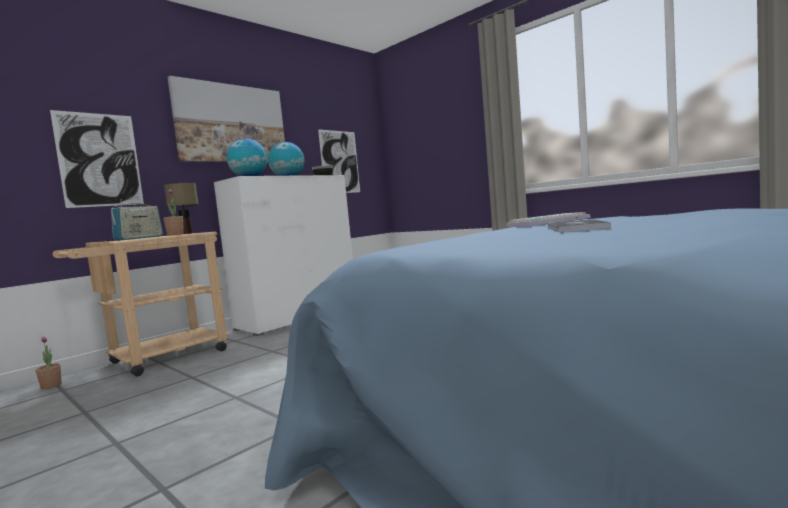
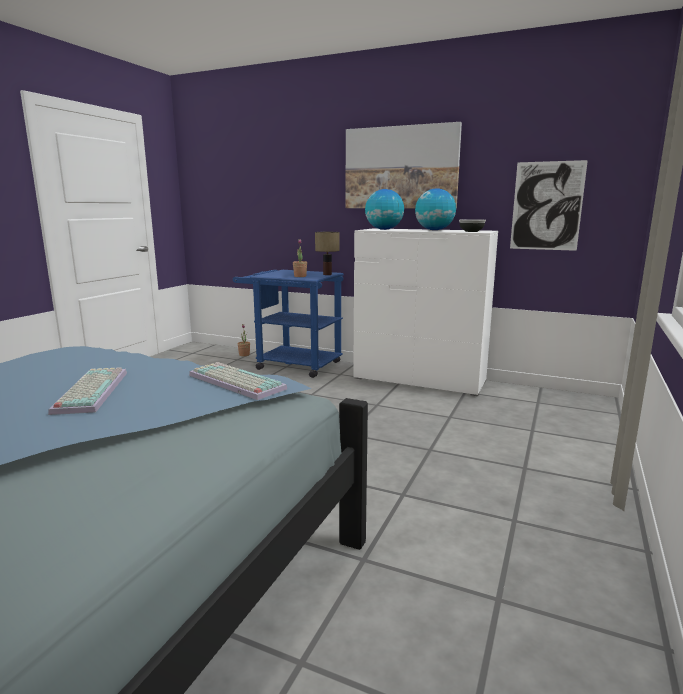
camera: 70 degrees right, 10 degrees up
(99, 160) = (294, 208): picture -> none
(139, 238) = (283, 274): radio -> none
(158, 359) = (292, 364): beige cart -> blue cart
(576, 228) = (90, 391): book -> keyboard

